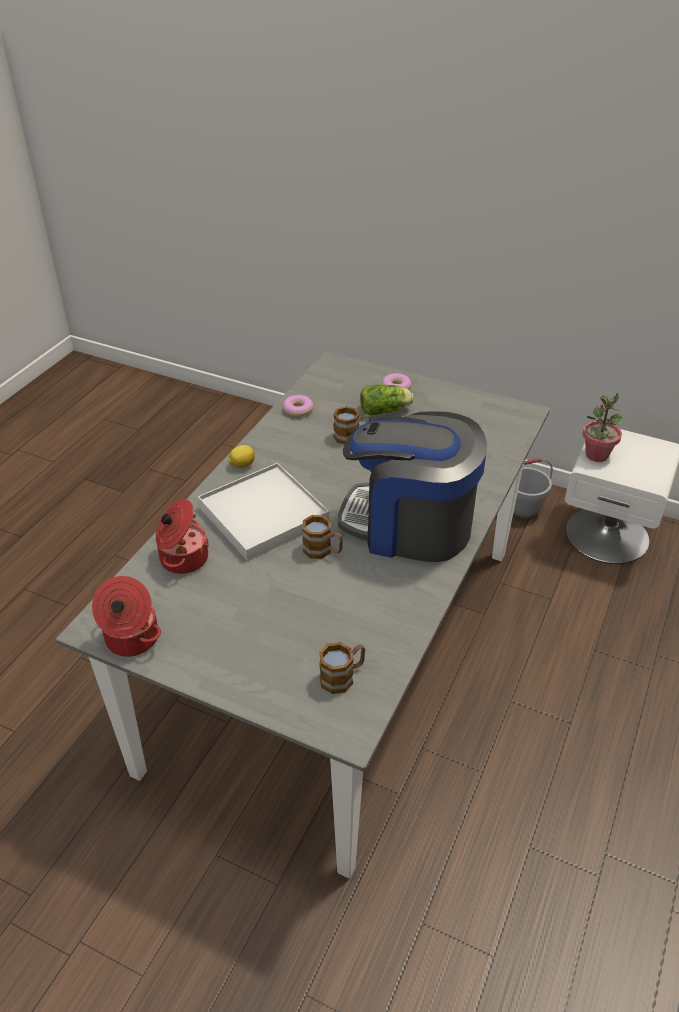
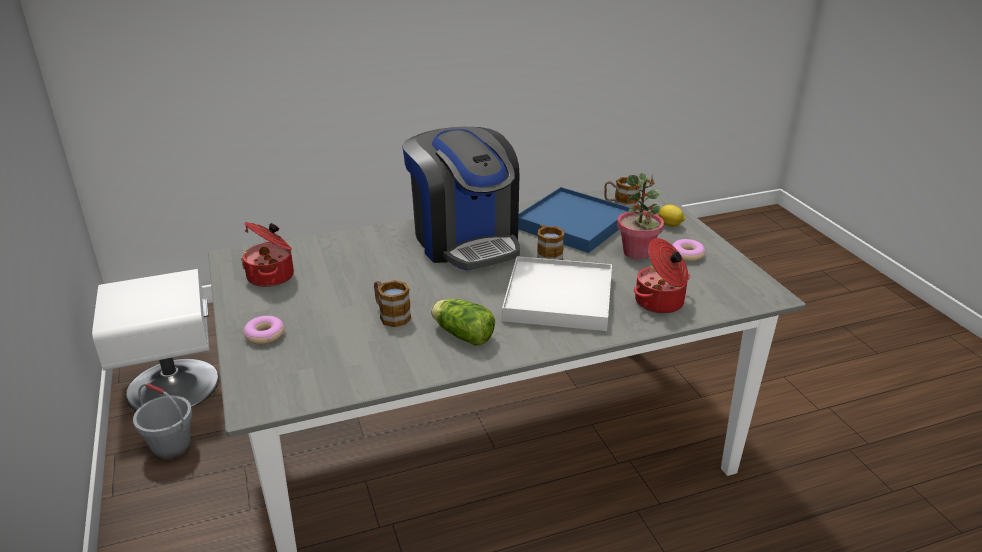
camera: 135 degrees left, 10 degrees down
(131, 639) = (744, 276): cooking pot -> cooking pot (272, 276)
(242, 465) = (523, 345): lemon -> lemon (670, 225)
(298, 410) = (388, 369): donut -> donut (687, 255)
(353, 609) = (573, 224): none -> blue tray
(386, 410) = (319, 319): lettuce -> lettuce (461, 334)
(596, 455) = (160, 312): potted plant -> potted plant (637, 253)

